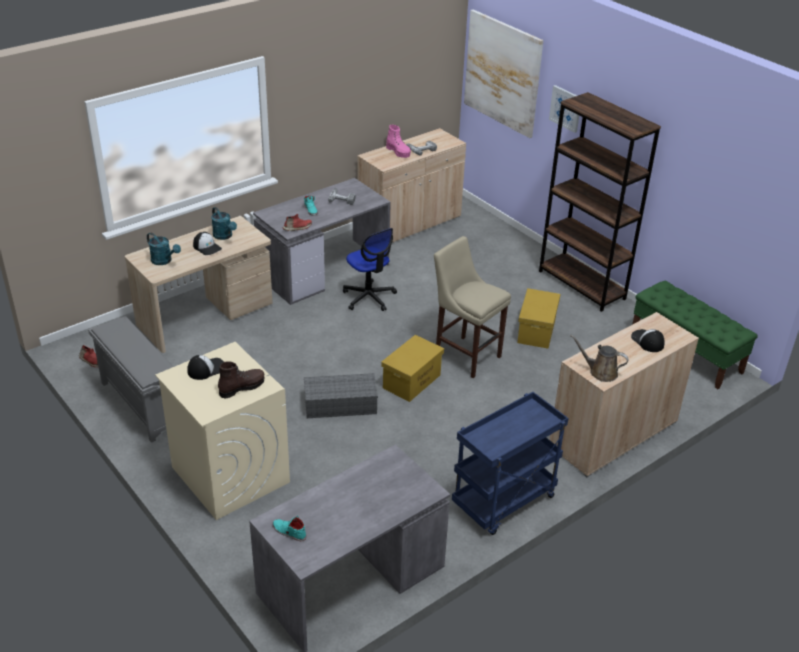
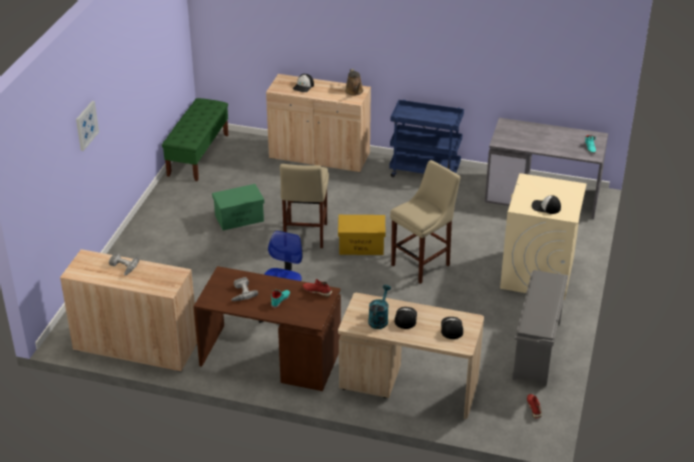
camera: 125 degrees left, 0 degrees up
(164, 261) = (451, 328): turquoise watering can -> cap
(242, 387) = (540, 186): brown boot -> none
(324, 270) = (269, 358): grey desk -> brown desk
(339, 405) = (423, 264): grey storage box -> beige stool
(398, 152) = (141, 277): pink boot -> none
(502, 73) = (42, 171): picture -> none
(536, 331) = (239, 218): yellow storage box -> green storage box
(582, 285) = (151, 219): brown bookcase -> none

